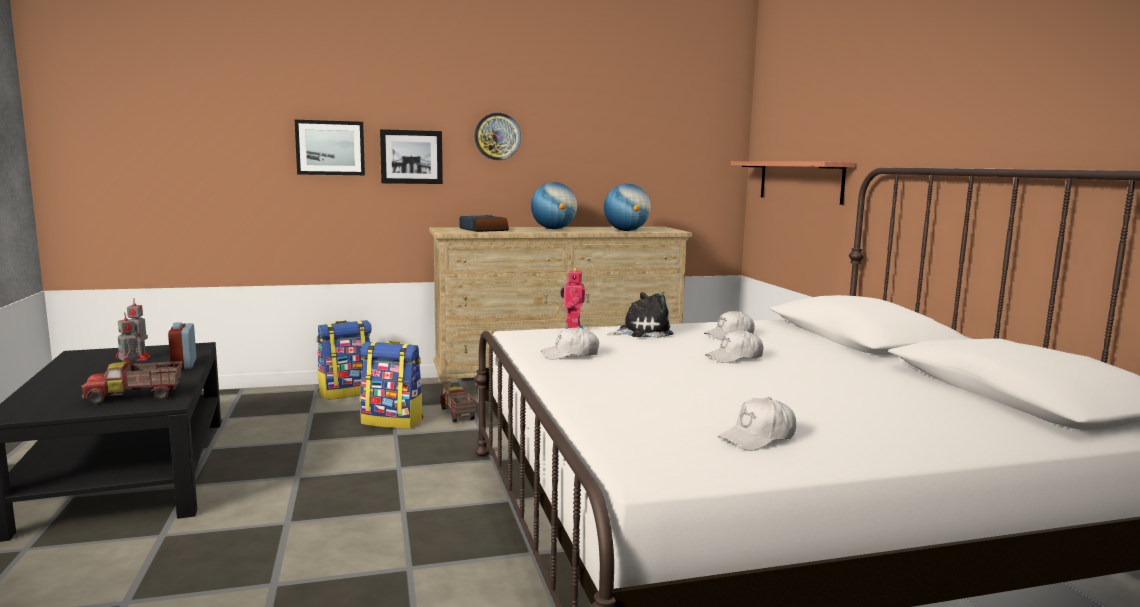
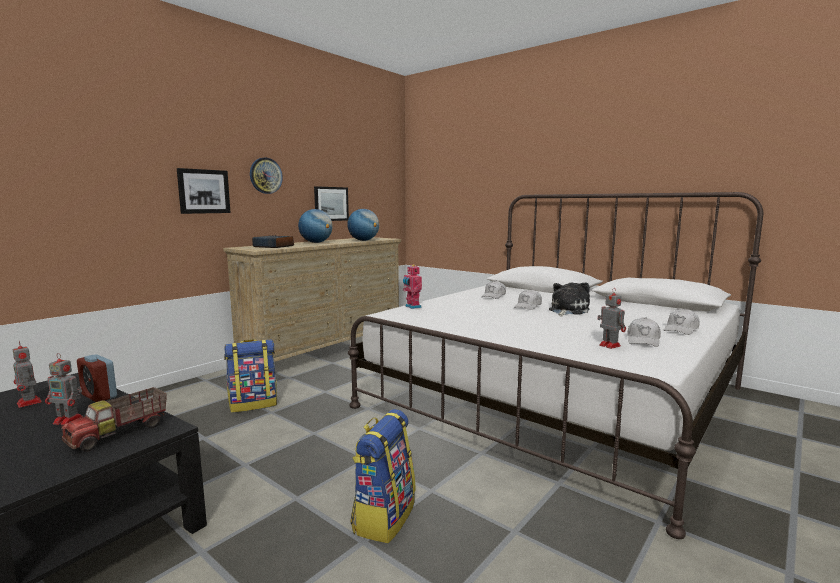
camera: 35 degrees left, 0 degrees up
(330, 148) = (133, 183): picture -> picture (331, 204)
(346, 392) = (176, 394): backpack -> backpack (383, 516)
(457, 414) = (294, 387): toy truck -> none
(570, 355) = (453, 320): white cap -> white cap (681, 329)
(642, 332) = (450, 301): plush toy -> plush toy (567, 311)
(677, 430) = (609, 345): none -> toy robot
(800, 181) = (454, 204): shelf -> none

